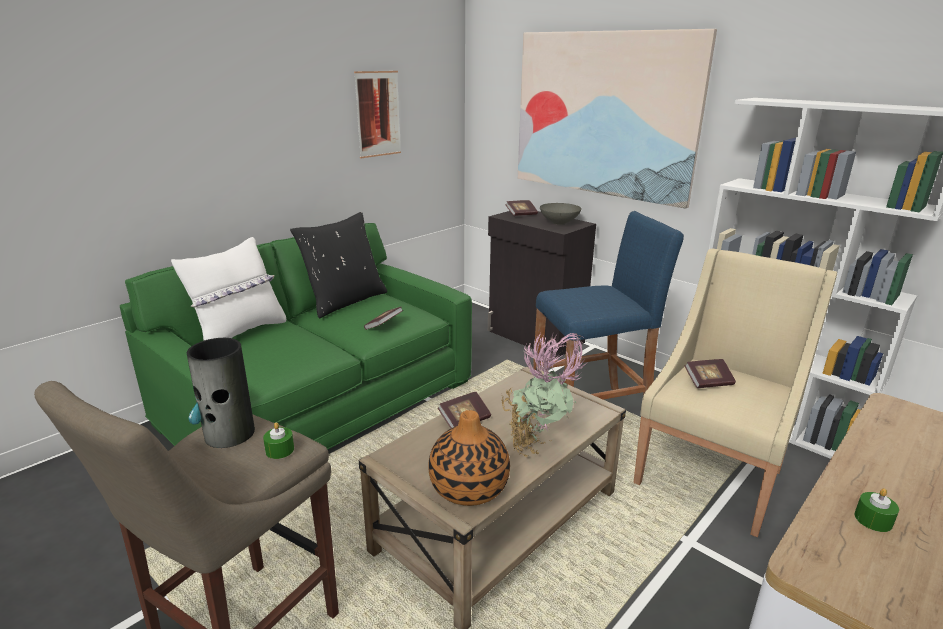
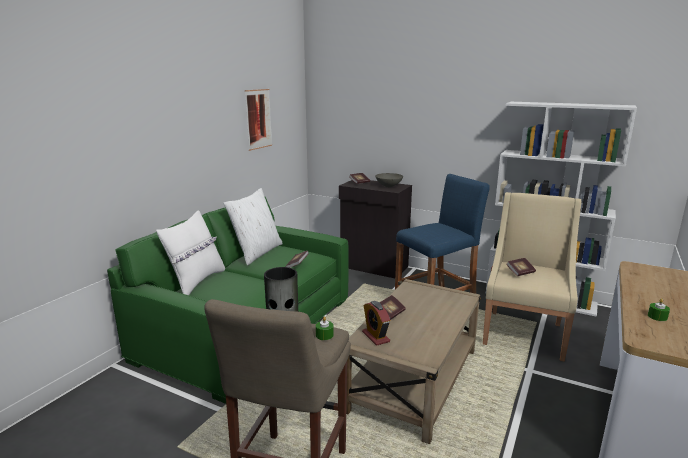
camera: 15 degrees left, 5 degrees down
(345, 301) = (257, 252): black pillow -> white pillow
(418, 454) = (376, 337): none -> alarm clock
(469, 487) = (420, 349): vase -> none
(538, 447) = (445, 322): potted plant -> none
(603, 115) = (412, 114): picture -> none

